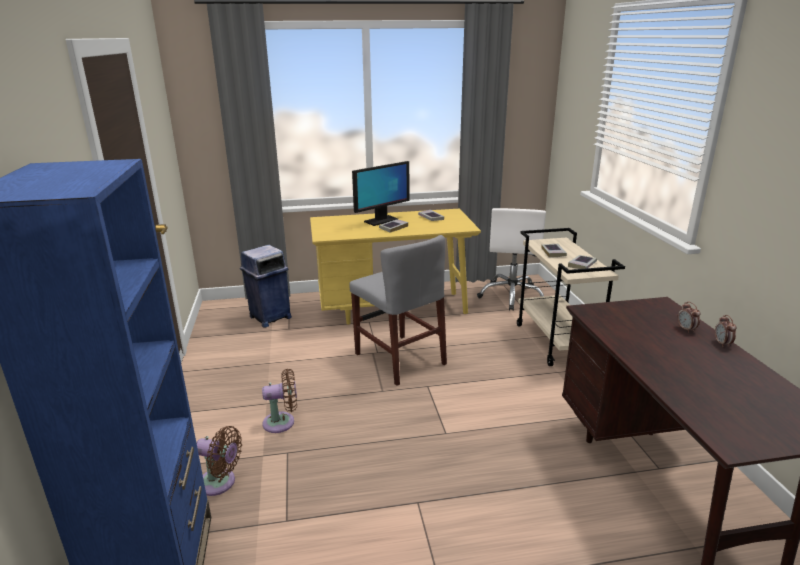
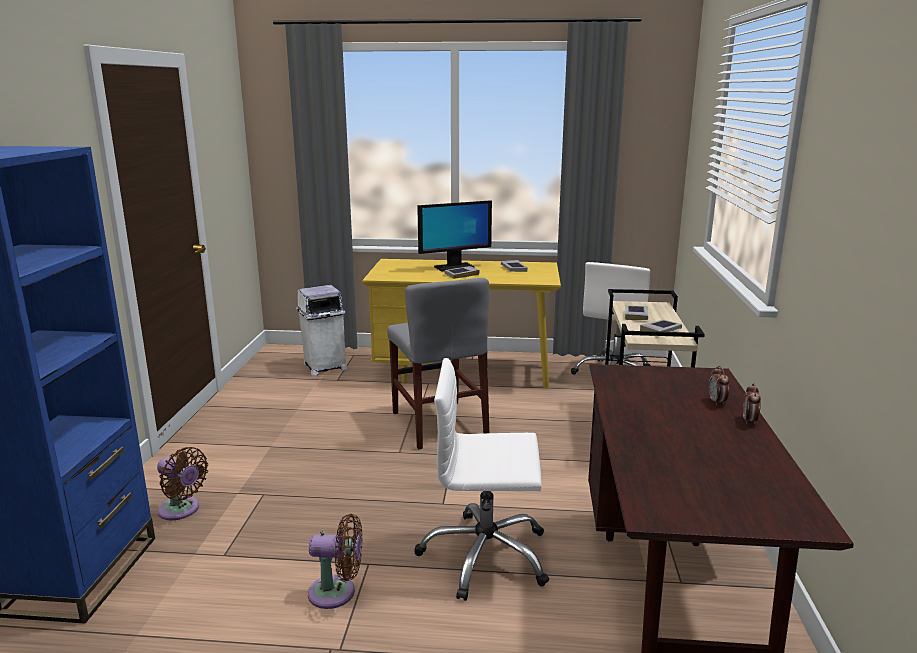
camera: 15 degrees right, 5 degrees down
(269, 317) = (324, 367): blue trash can -> white trash can
(282, 422) = (276, 466): brown fan -> brown fan (337, 593)
(506, 475) = (485, 556): none -> white office chair

